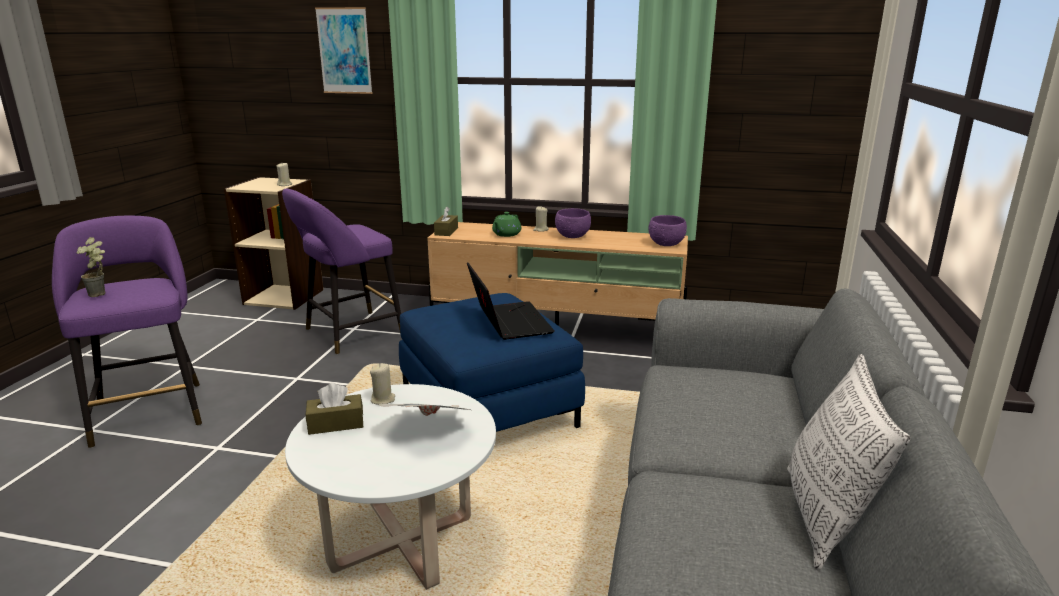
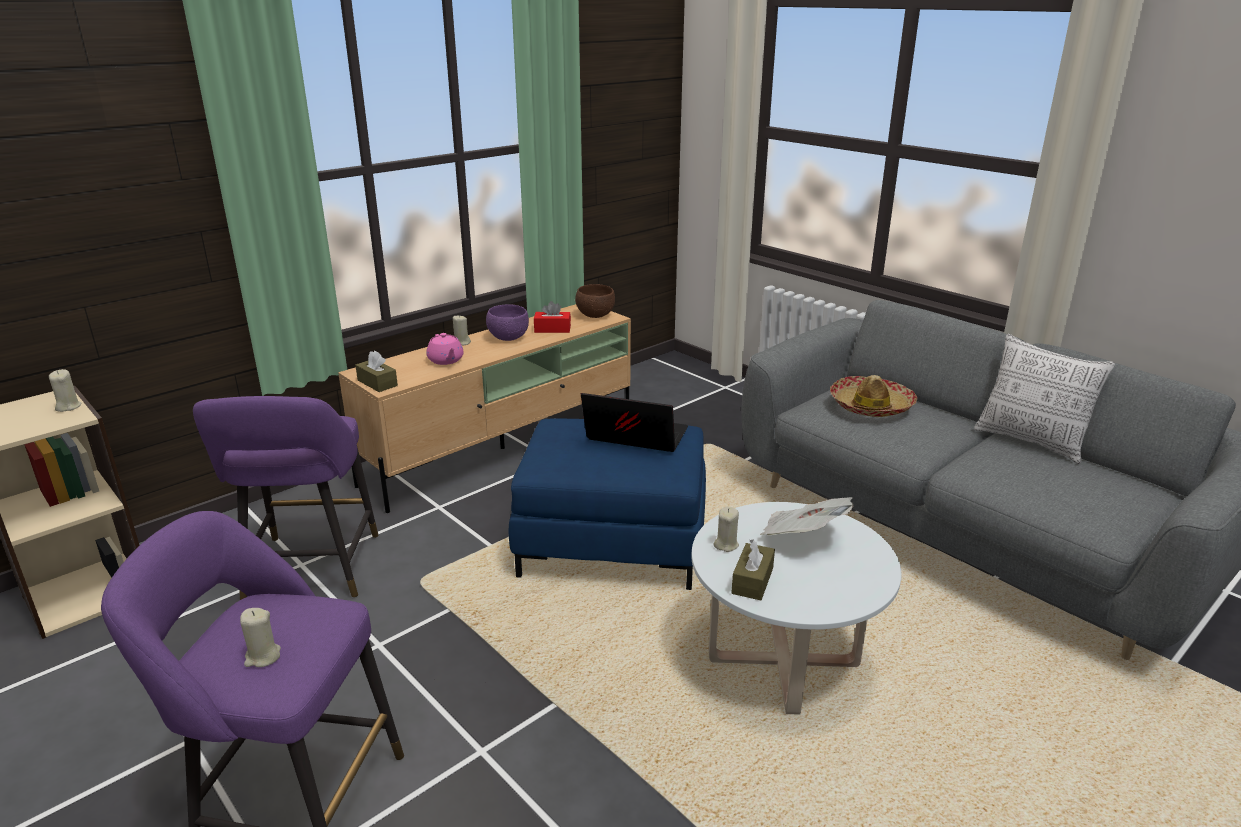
camera: 55 degrees left, 5 degrees up
(102, 294) = (262, 657): potted plant -> beige candle
(344, 51) = (104, 160): picture -> none
(506, 234) = (446, 360): green teapot -> pink teapot
(612, 241) = (552, 329): none -> red tissue box
(665, 244) = (595, 316): purple bowl -> brown bowl
(728, 394) = (871, 406): none -> hat

